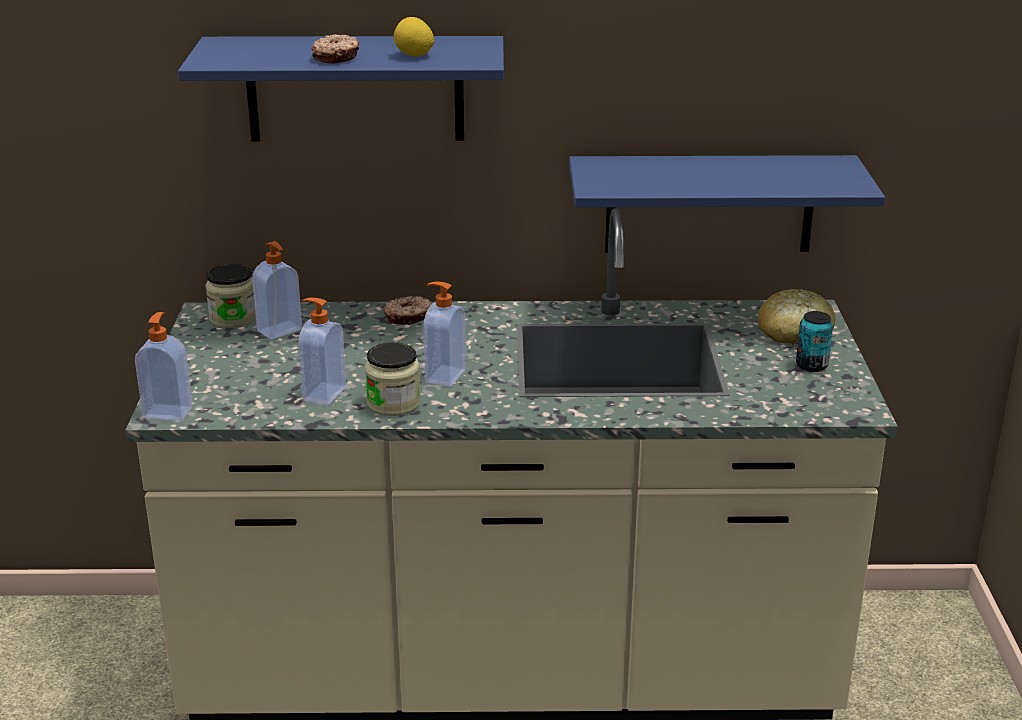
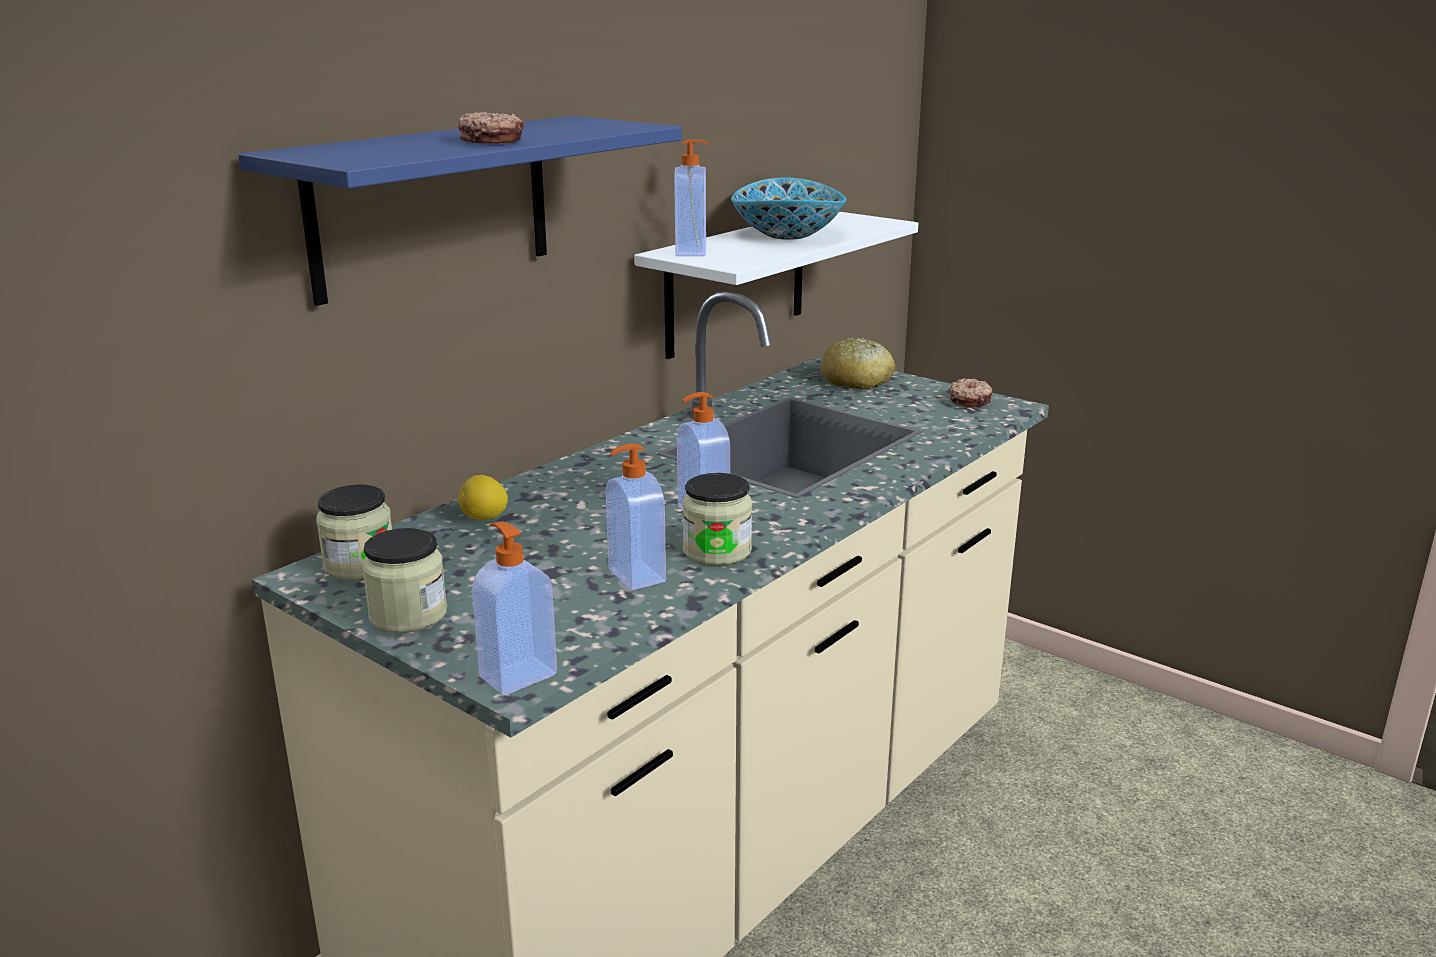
camera: 50 degrees left, 5 degrees down
(195, 356) = (408, 615): none -> jar
(280, 331) = (446, 551): soap dispenser -> soap dispenser (692, 252)
(408, 317) = (549, 487): donut -> donut (970, 400)
(414, 55) = (562, 130): lemon -> lemon (485, 519)
(709, 204) = (736, 283): blue shelf -> white shelf
(727, 173) = (786, 234): none -> bowl
(811, 365) = (917, 394): can -> none

